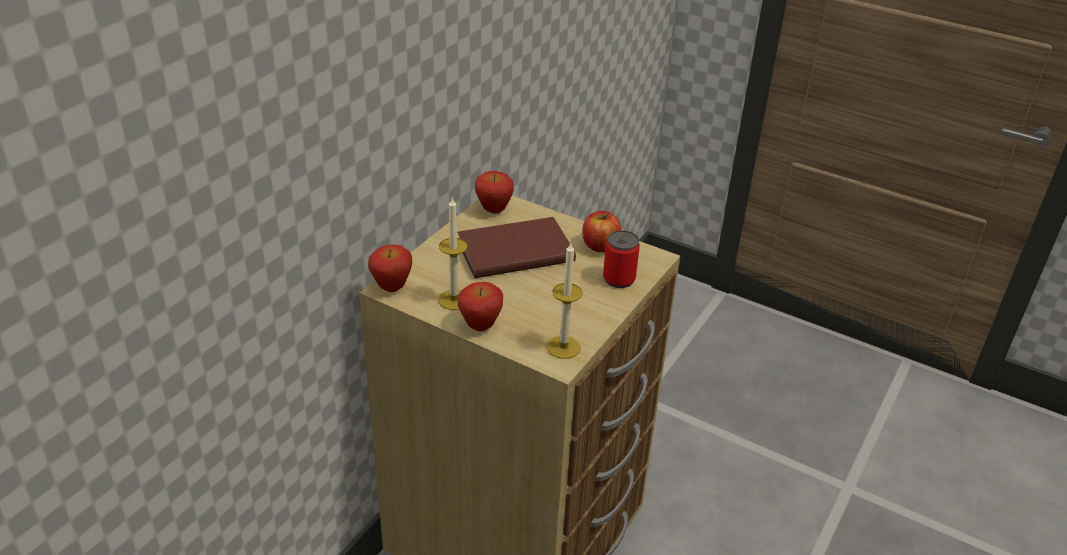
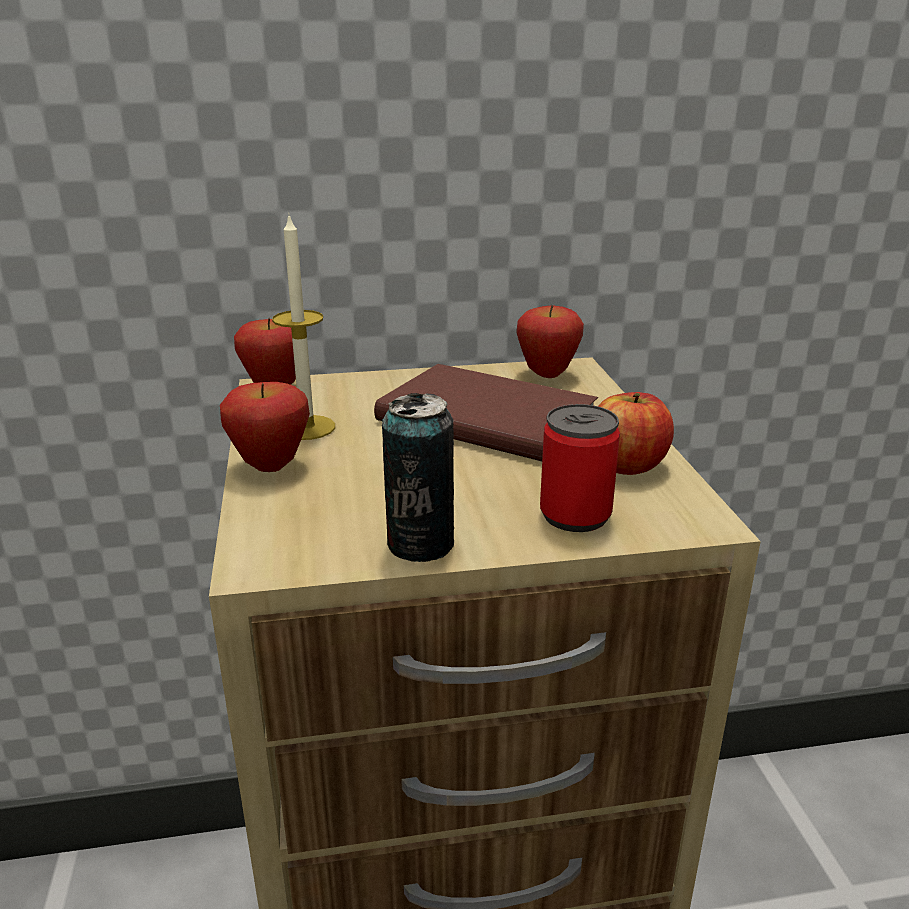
camera: 50 degrees right, 10 degrees down
(563, 347) = (309, 547): candle -> none
(594, 322) = (420, 544): none -> can

